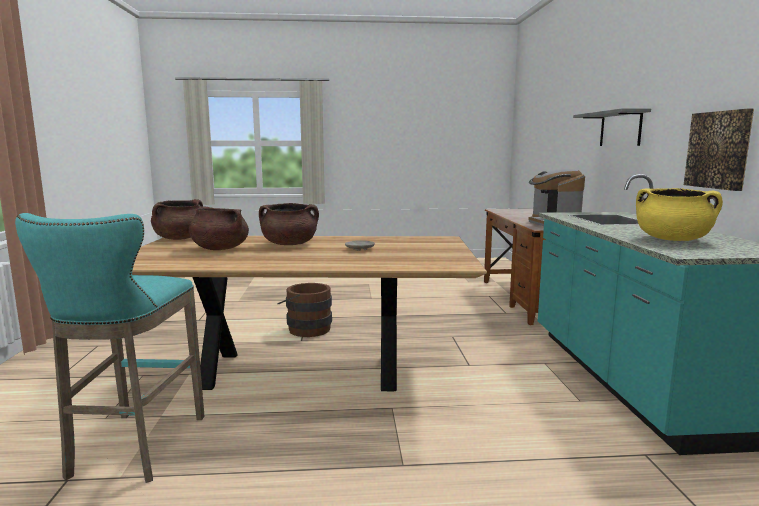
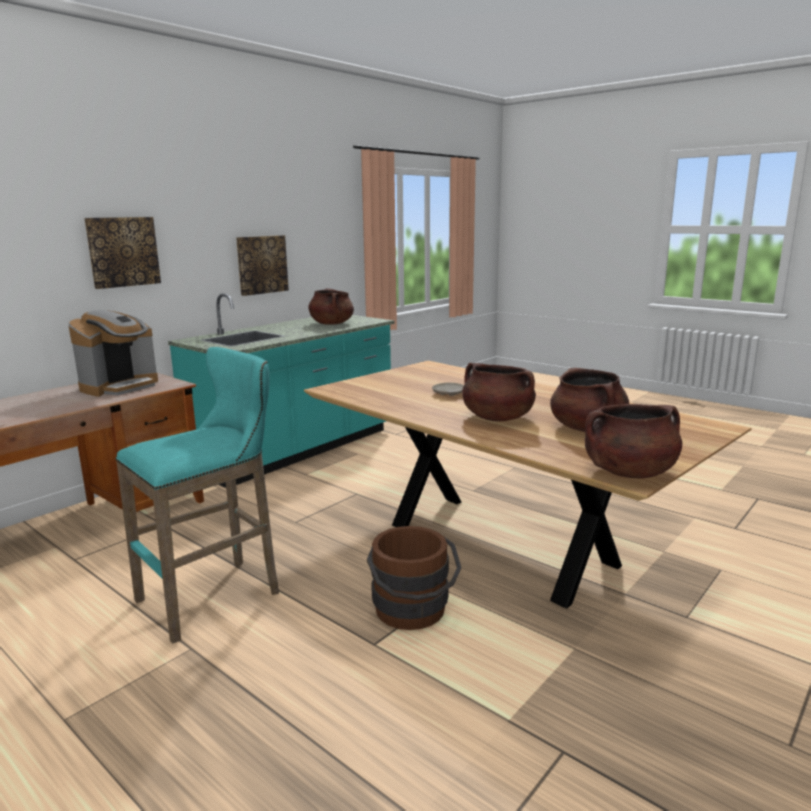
camera: 135 degrees left, 5 degrees up
(135, 449) = (686, 531): turquoise stool -> turquoise stool (216, 595)
(620, 129) = (123, 252): grey shelf -> picture
(672, 239) = (331, 324): yellow cooking pot -> brown cooking pot

